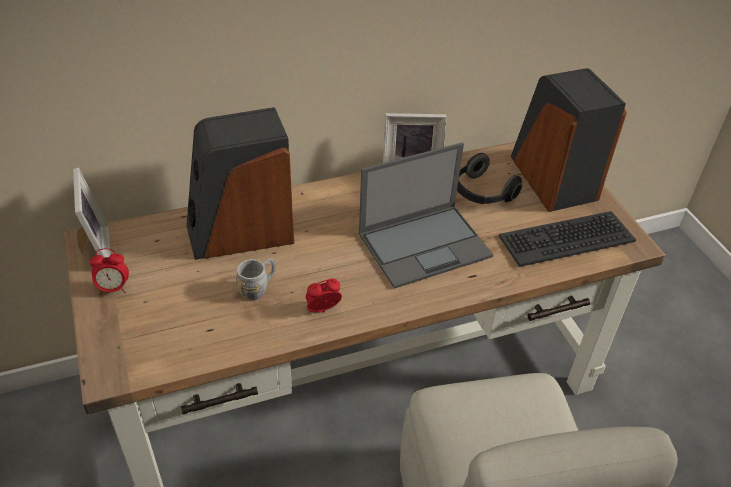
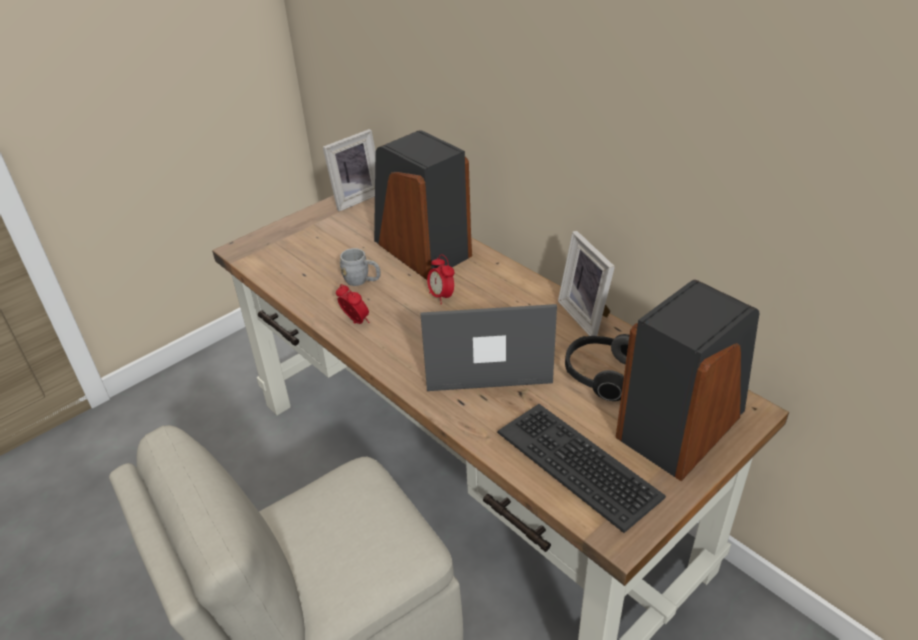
camera: 70 degrees right, 5 degrees down
(113, 288) = (322, 220): alarm clock -> alarm clock (441, 296)
(426, 244) = (484, 357): laptop -> laptop turned 135 degrees clockwise

